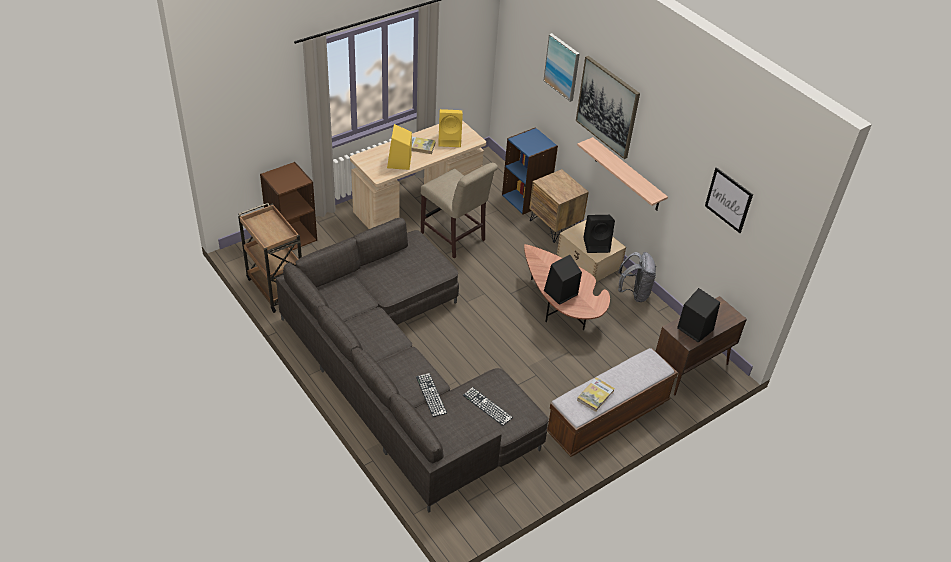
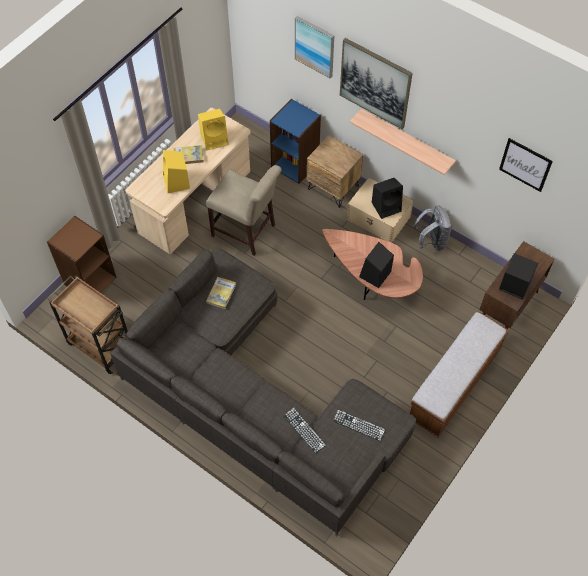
camera: 15 degrees left, 15 degrees up
(595, 395) = (448, 381): book -> book (221, 293)

